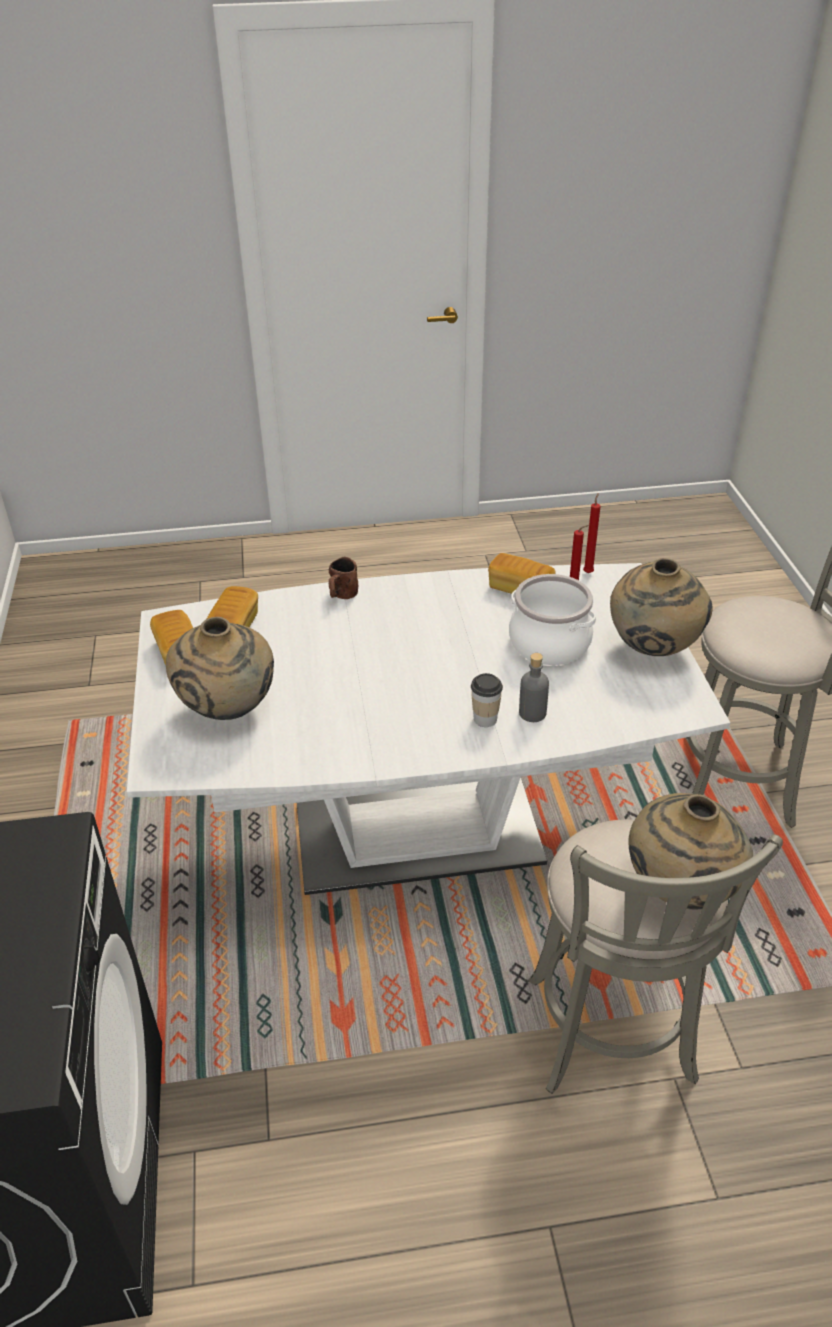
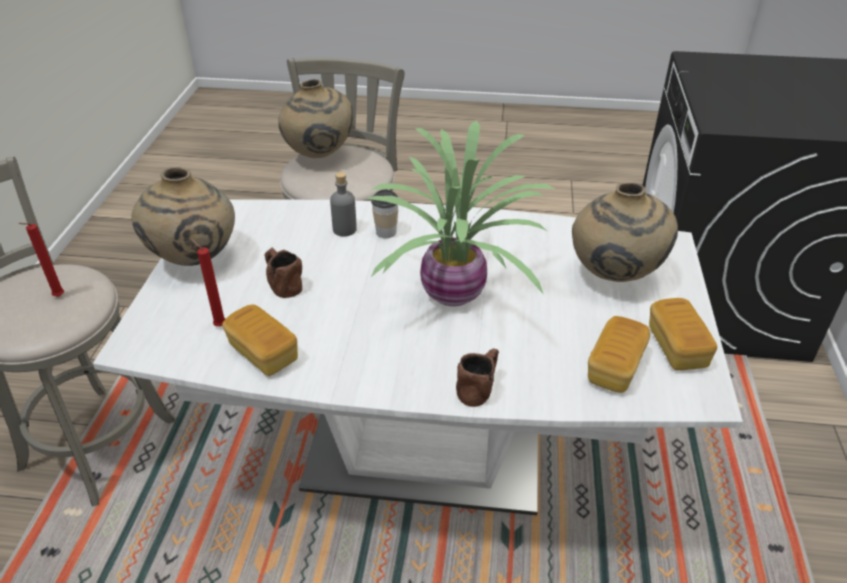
camera: 165 degrees left, 0 degrees up
(385, 662) = (454, 296): none -> potted plant
(550, 643) = (282, 284): cooking pot -> brown mug
(588, 572) = (166, 361): red candle -> red candle (57, 297)

